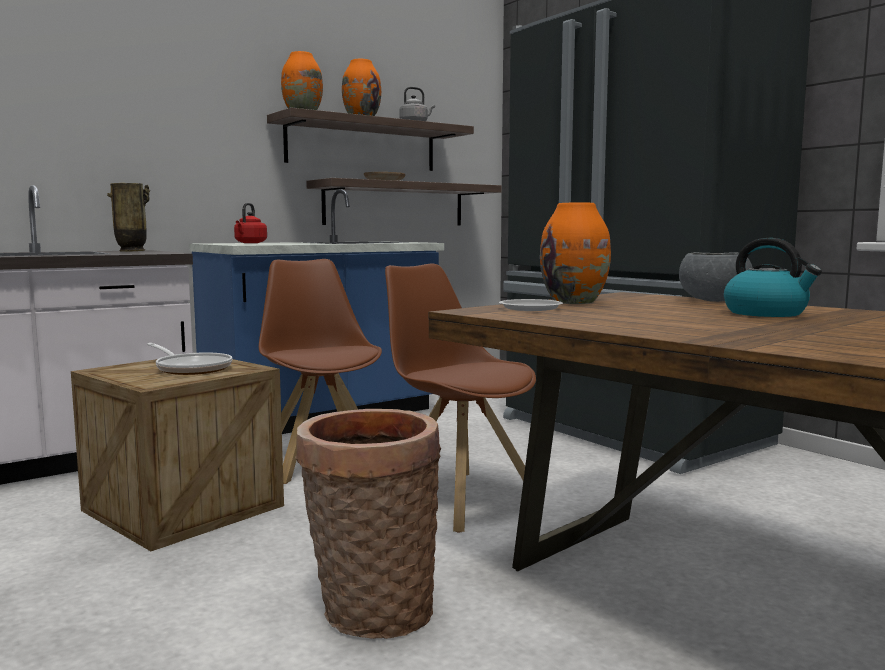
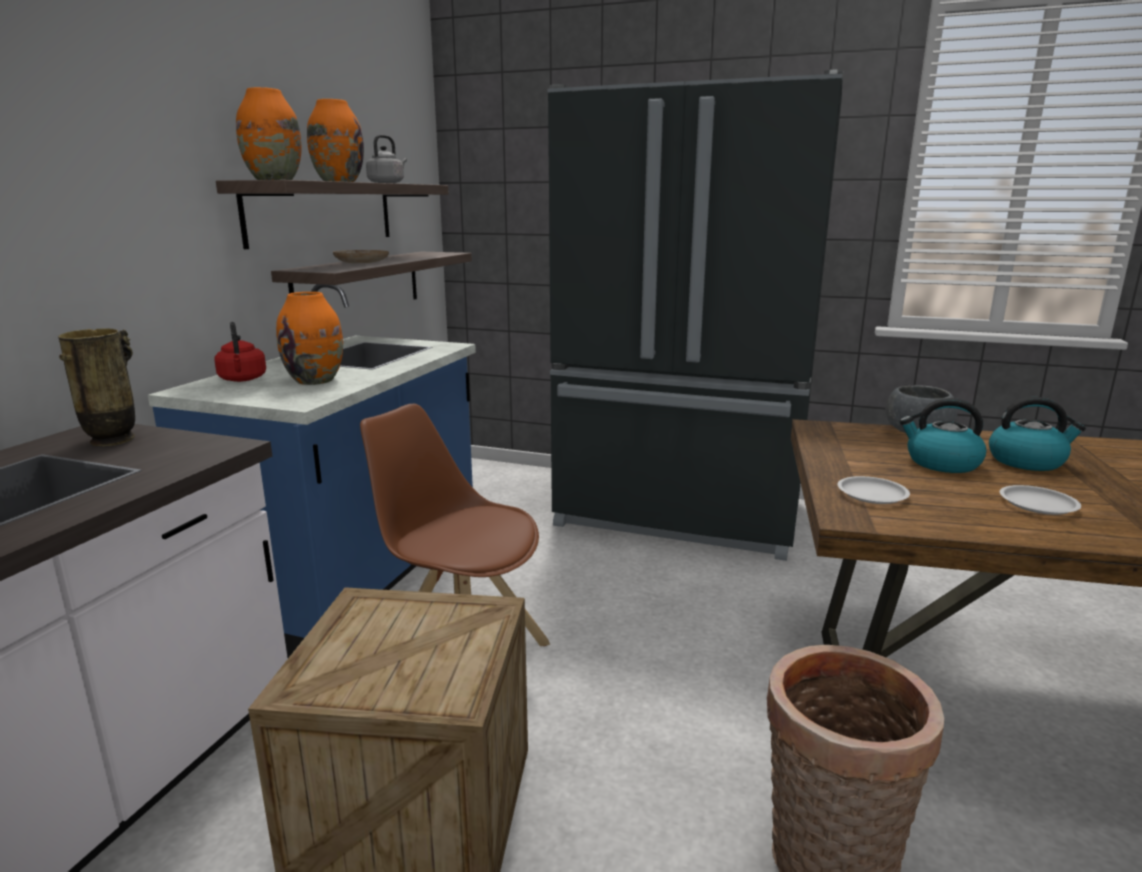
camera: 35 degrees left, 10 degrees up
(191, 368) = (420, 637): frying pan -> none
(458, 498) = (671, 661): brown chair -> none
(574, 302) = (845, 462): orange vase -> orange vase (315, 380)
(665, 308) = (941, 463): none -> kettle
(665, 321) = (1037, 504): none -> white plate

